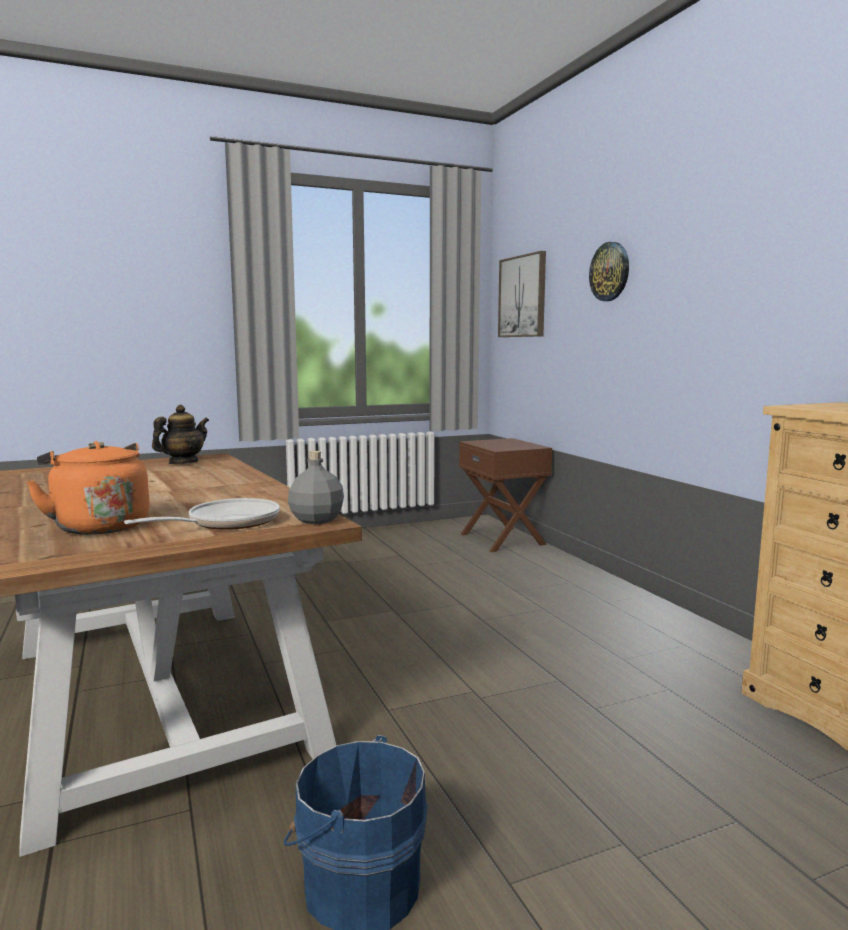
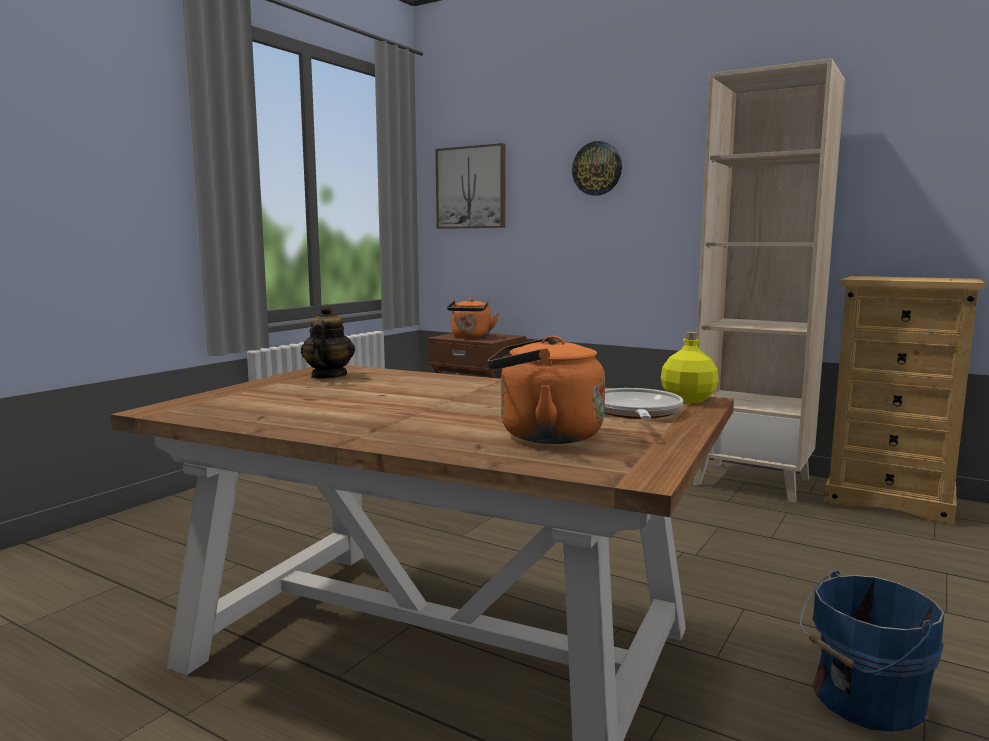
camera: 35 degrees left, 0 degrees up
(317, 520) = (688, 399): grey bottle -> yellow bottle
(497, 444) = (471, 337): none -> orange kettle
(696, 647) = (753, 481): none -> beige bookcase

